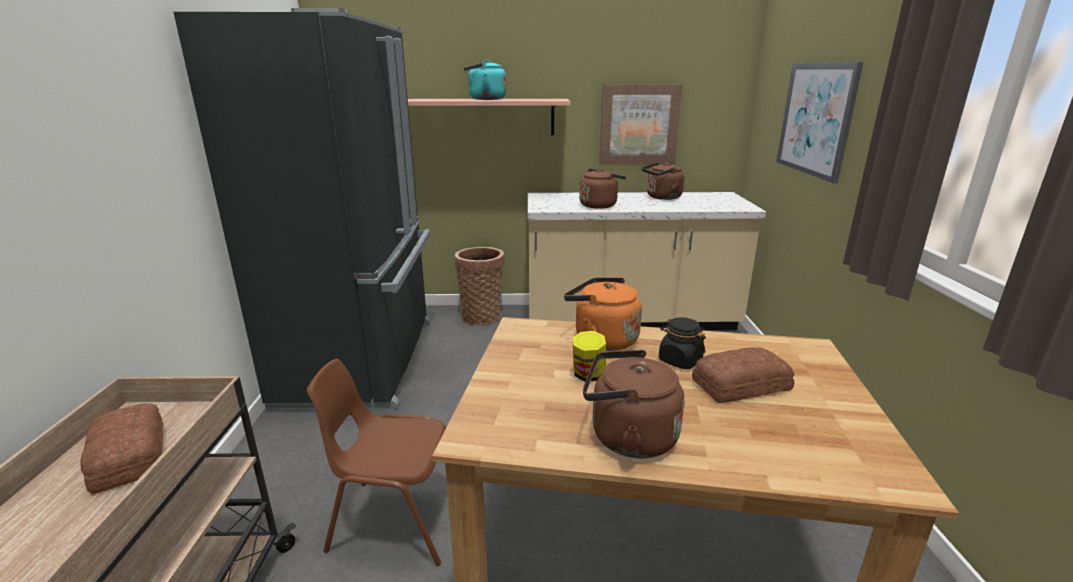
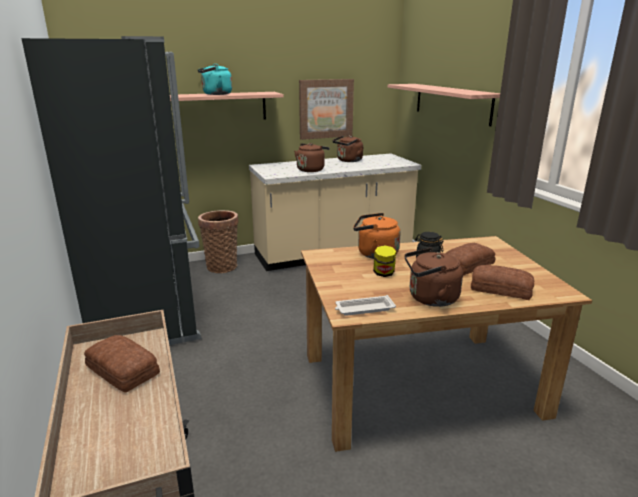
camera: 20 degrees left, 0 degrees up
(396, 519) = (250, 404): brown chair -> none
(505, 433) = (363, 309): none -> white tray
(771, 443) = (500, 288): none -> bread
(816, 119) = (452, 103): picture -> shelf

